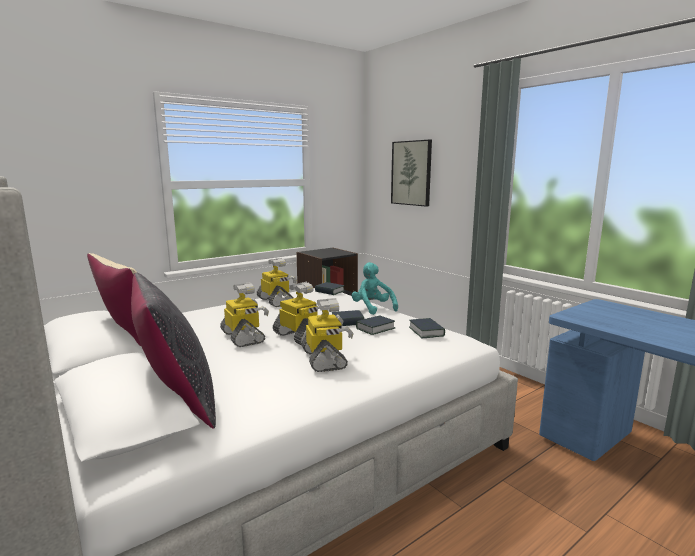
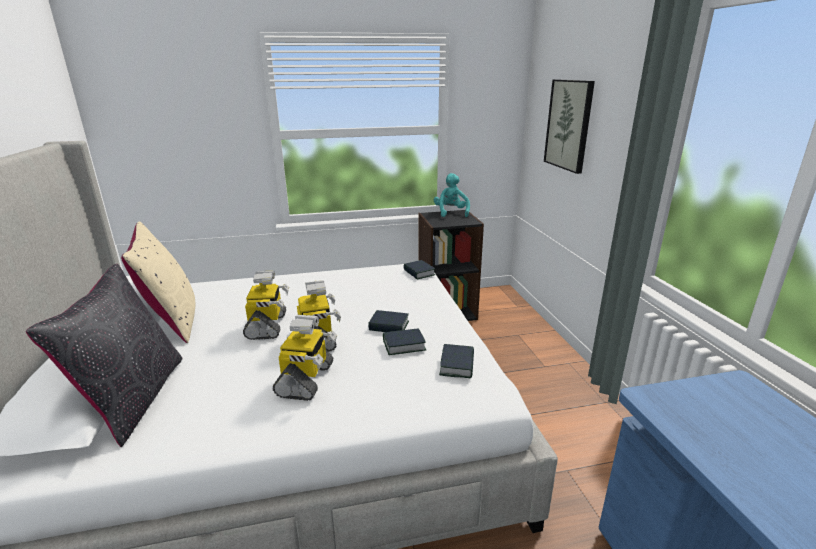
camera: 25 degrees right, 10 degrees up
(276, 301) = (350, 278): toy robot -> none
(372, 308) = (438, 309): turquoise plush toy -> turquoise plush toy (451, 213)

